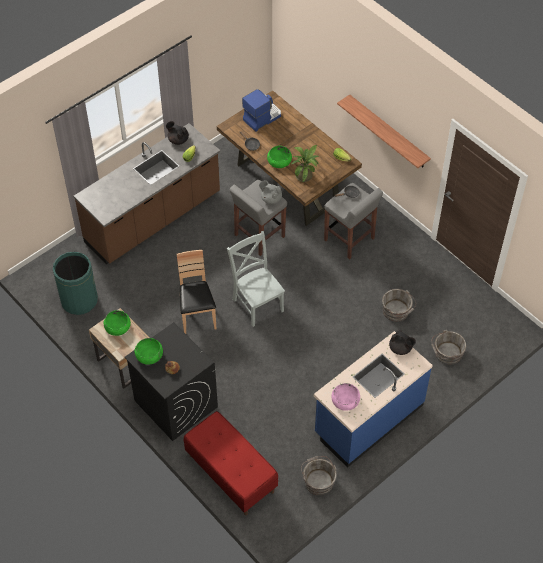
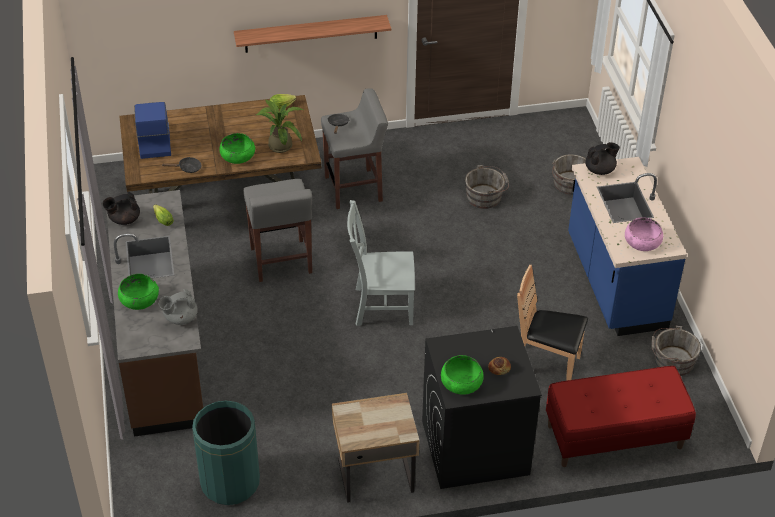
camera: 60 degrees left, 10 degrees down
(117, 327) = (361, 418): green bowl -> green bowl (139, 299)
(197, 316) = (354, 370): brown chair -> brown chair (546, 367)
(270, 198) = (285, 189): grey teapot -> grey teapot (180, 318)

